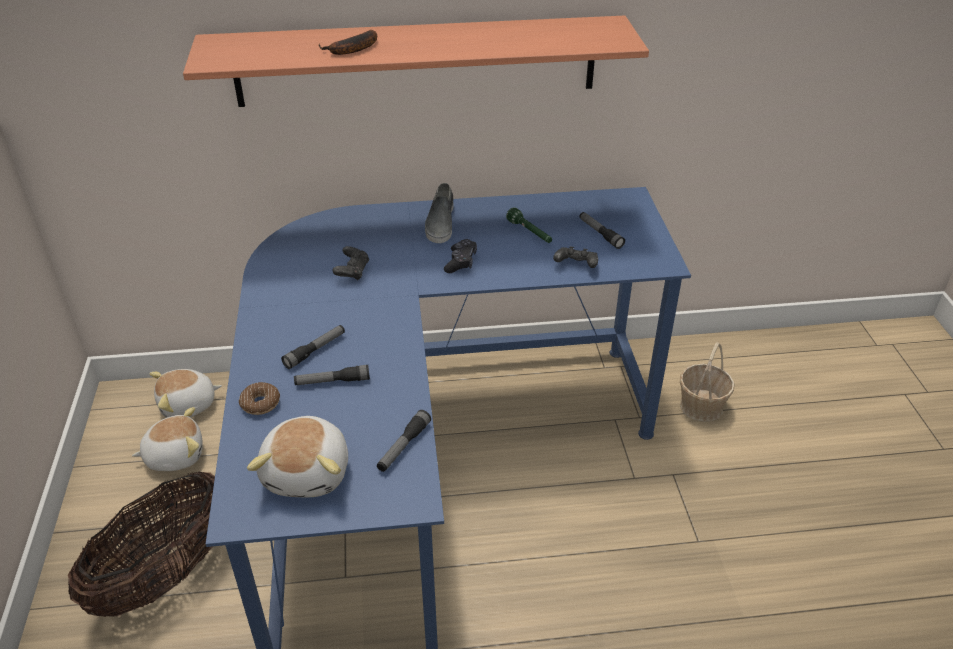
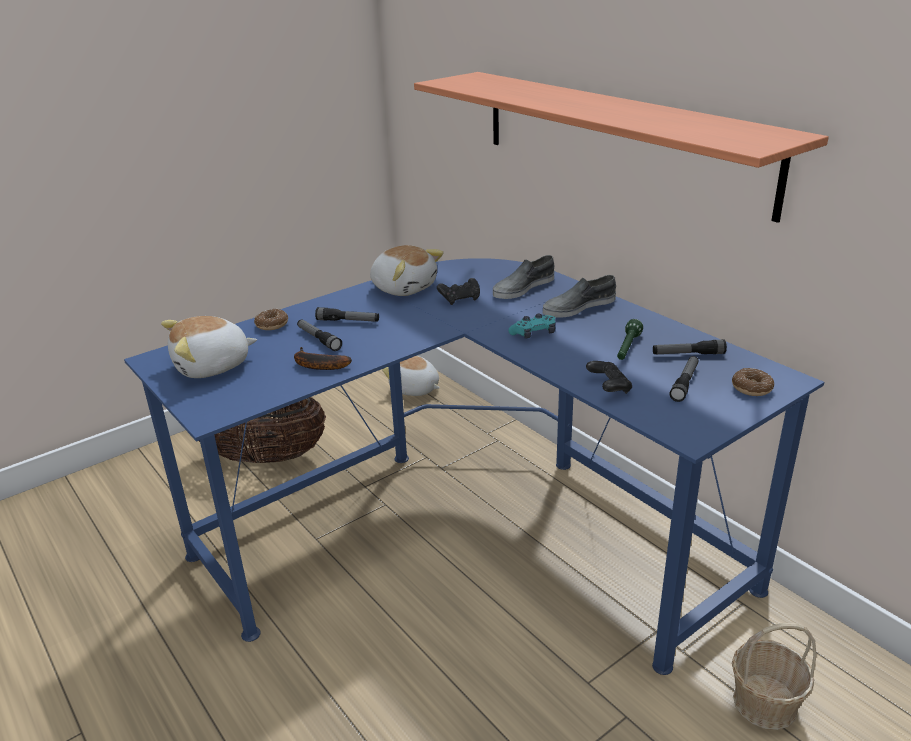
camera: 60 degrees right, 10 degrees down
(175, 455) = (365, 407): plush toy -> plush toy (404, 287)
(351, 50) = (530, 96): banana -> banana (316, 365)
(372, 232) = (523, 287): none -> grey shoe
(403, 446) = (267, 391): flashlight -> flashlight (688, 354)
(461, 262) = (533, 334): black game controller -> turquoise game controller
(630, 214) = (751, 388): none -> donut

